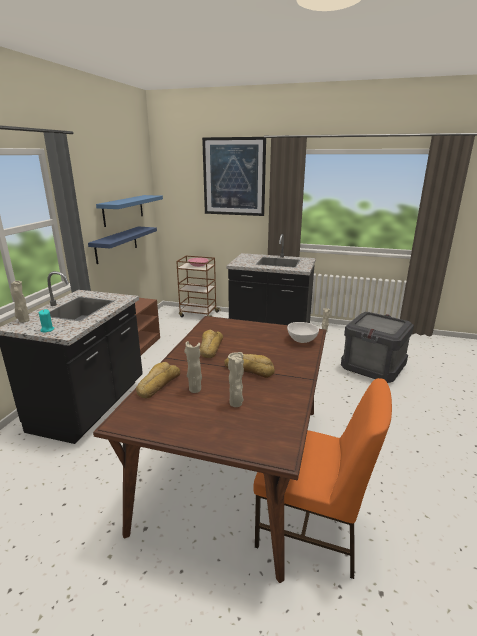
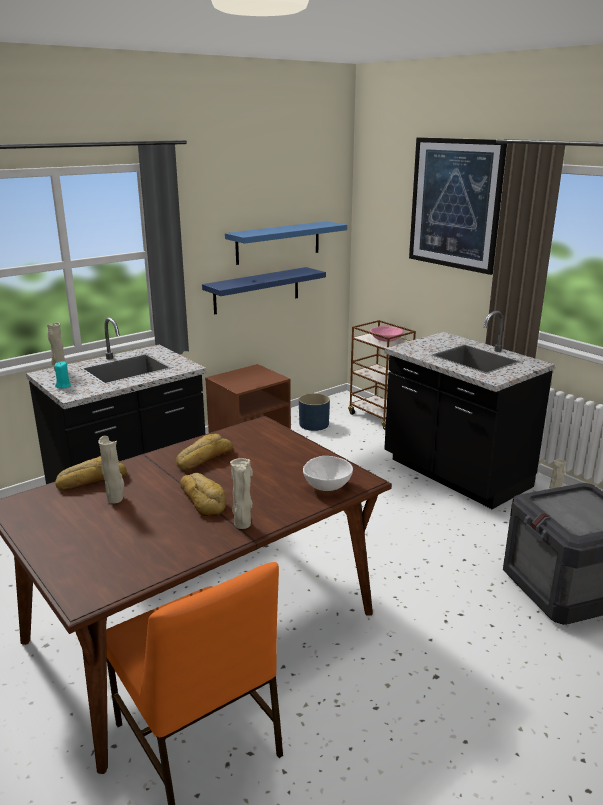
camera: 35 degrees right, 0 degrees up
(166, 328) = (314, 424): none -> blue planter
(236, 404) = (127, 531): beige vase -> beige vase (242, 525)

